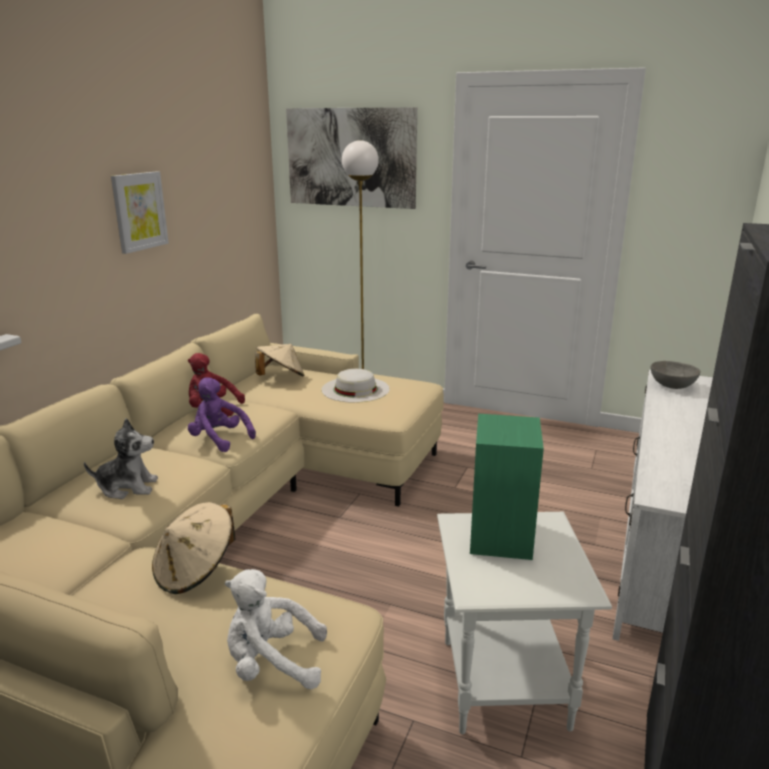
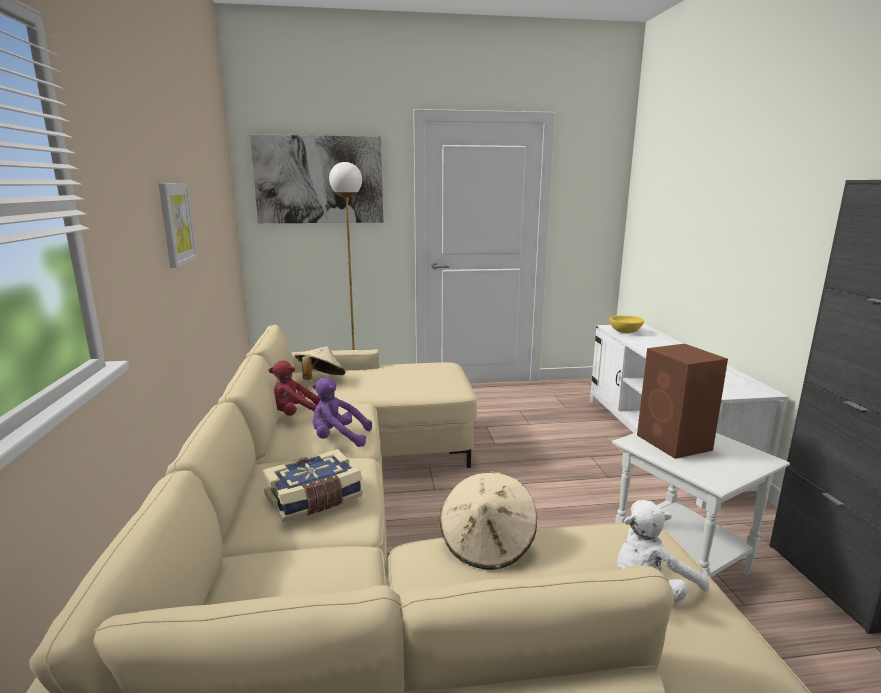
camera: 30 degrees left, 5 degrees down
(127, 487) = (314, 499): plush toy -> book
(355, 389) = (399, 376): white hat -> none
(500, 538) = (675, 443): green speaker -> brown speaker
(671, 386) = (624, 332): grey bowl -> yellow bowl

